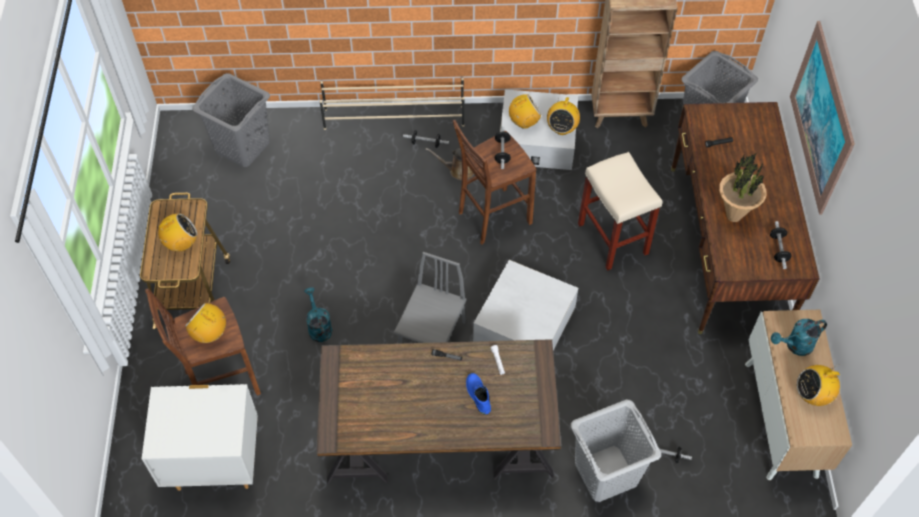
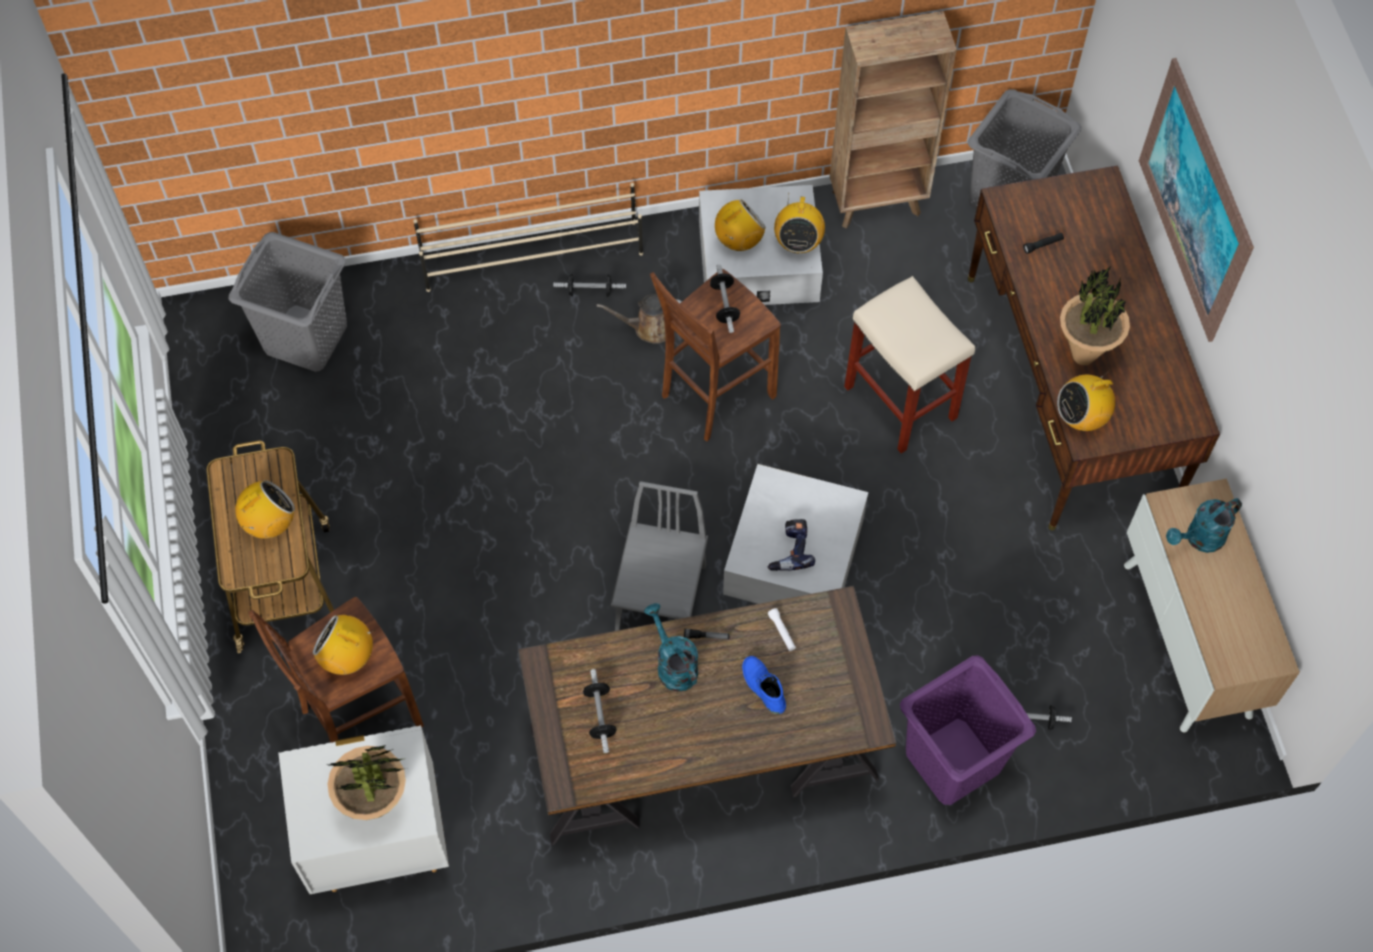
camera: 10 degrees left, 5 degrees up
(206, 431) = (377, 806): none -> potted plant
(318, 326) = (487, 608): turquoise watering can -> turquoise watering can (673, 664)
(519, 316) = (789, 550): none -> power drill
(605, 472) = (951, 760): grey laundry basket -> purple laundry basket
(778, 249) = (1155, 398): dumbbell -> dumbbell (600, 715)
(812, 395) = (1235, 608): radio -> radio (1081, 417)

